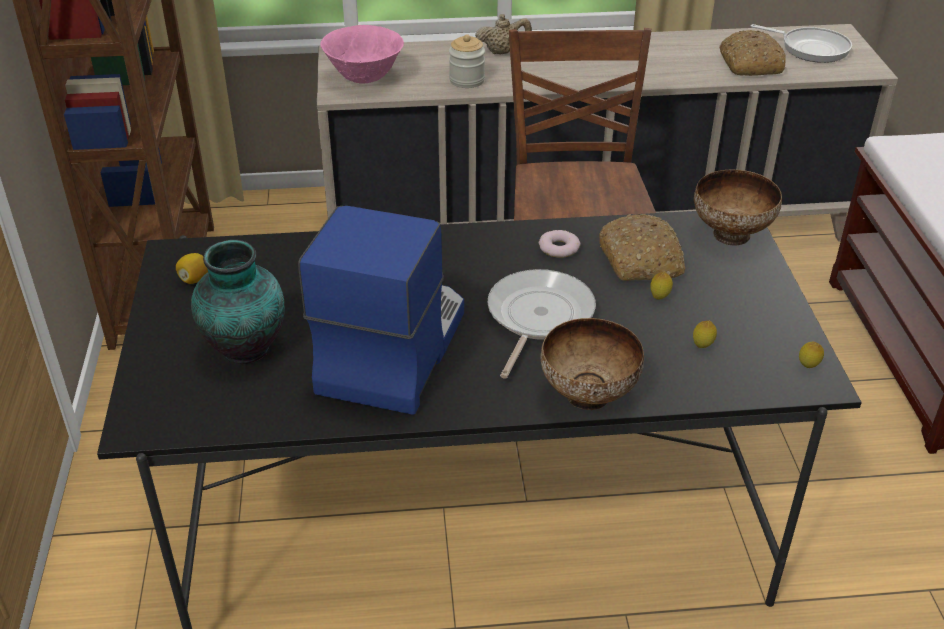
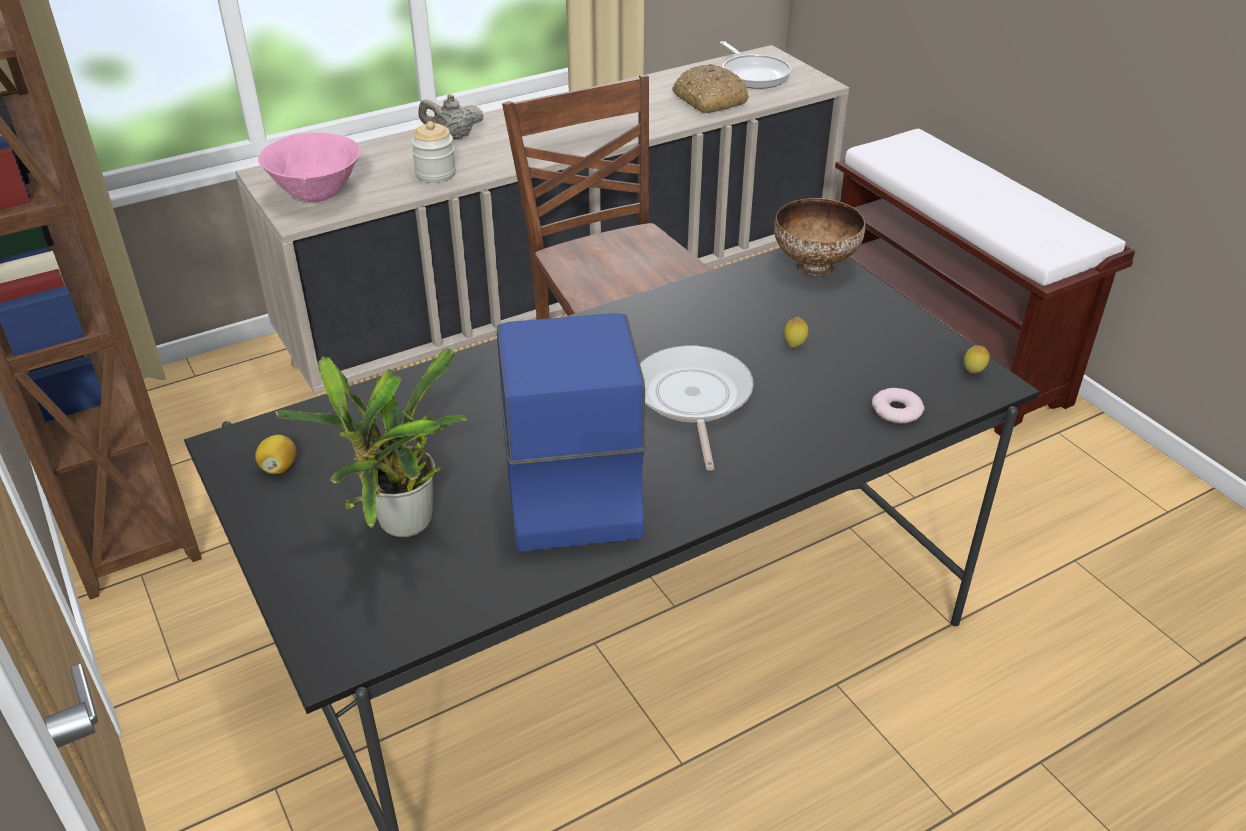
camera: 25 degrees left, 0 degrees up
(246, 350) = (401, 528): vase -> potted plant
(503, 52) = (453, 136): beige teapot -> beige teapot turned 150 degrees counterclockwise
(558, 248) = (661, 323): donut -> donut (896, 410)
(588, 397) = (800, 463): bowl -> none
(641, 260) = (750, 313): bread -> none
(702, 346) = (868, 381): lemon -> none
(810, 48) = (753, 74): frying pan -> frying pan turned 60 degrees clockwise

